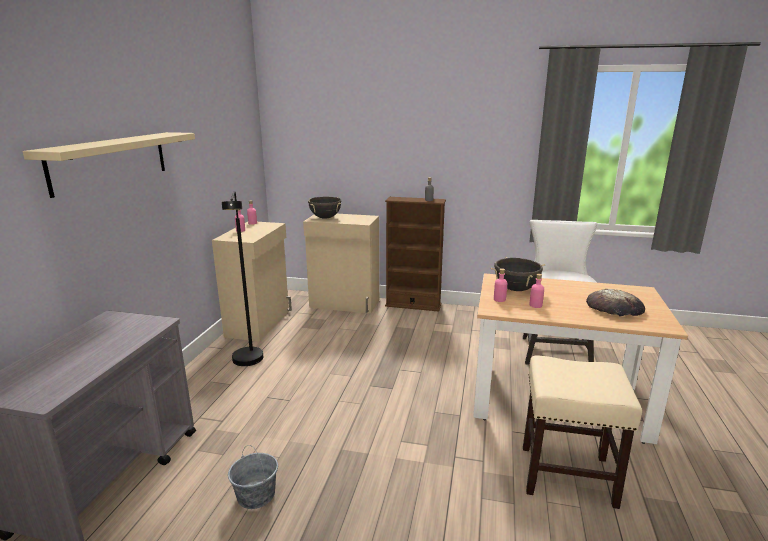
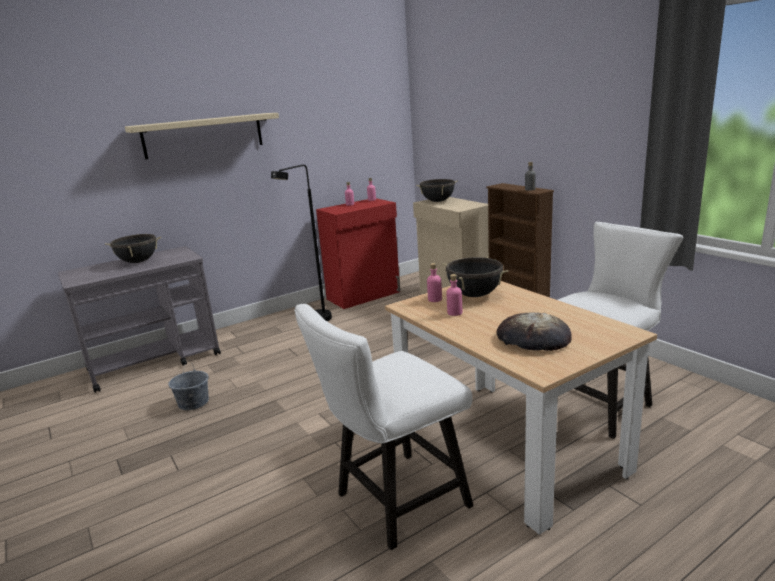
camera: 45 degrees right, 0 degrees up
(85, 346) = (138, 262): none -> black cooking pot
(259, 323) = (364, 295): beige cabinet -> red cabinet
(565, 475) = (394, 503): beige stool -> white chair

